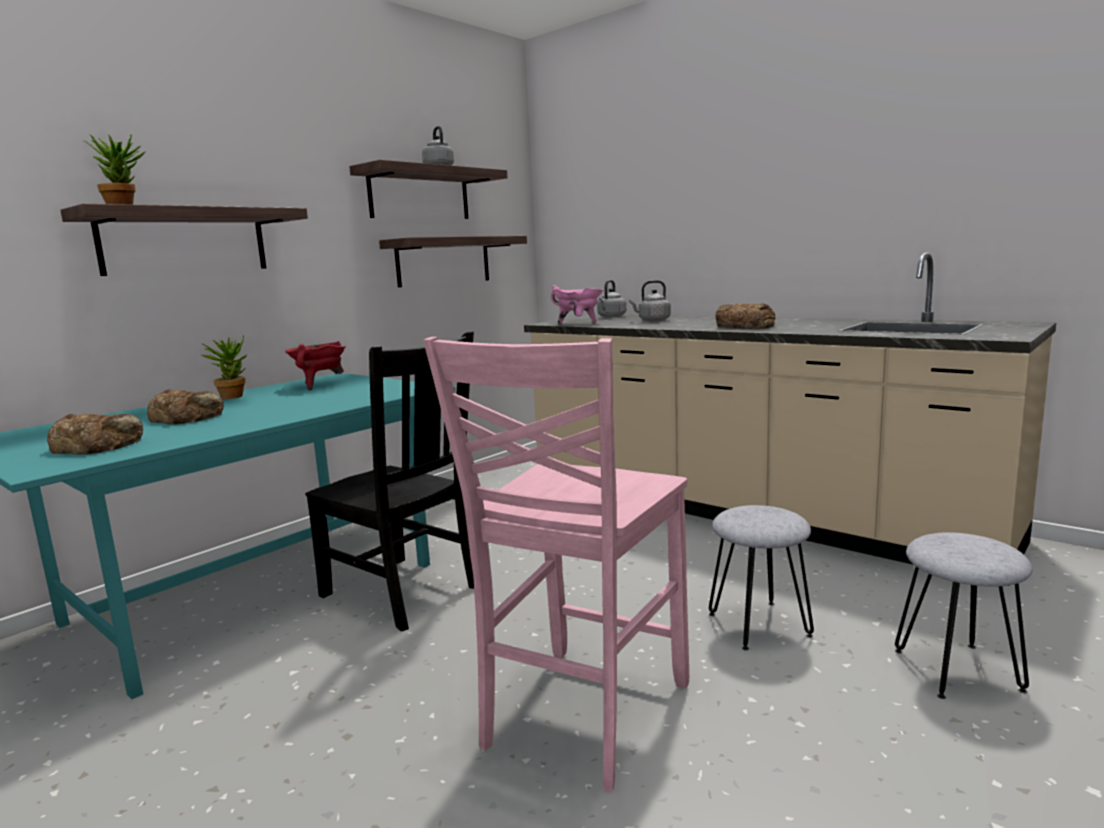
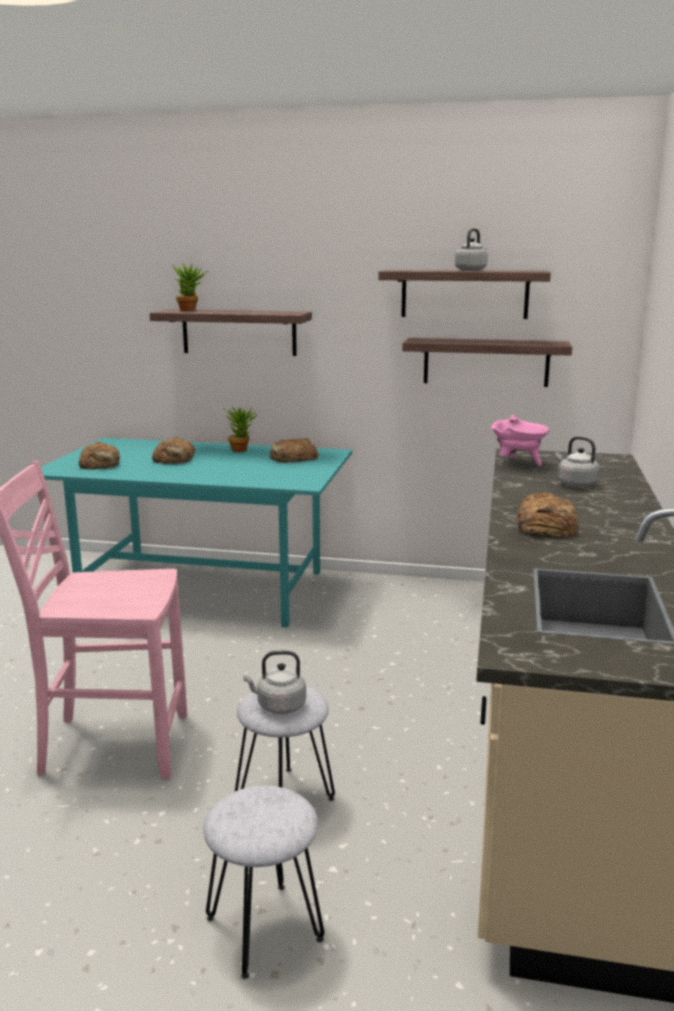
camera: 60 degrees right, 5 degrees up
(319, 385) = (292, 458): red cooking pot -> bread
(404, 593) = (236, 634): black chair -> none
(611, 317) = (602, 464): grey kettle -> grey kettle (278, 706)

